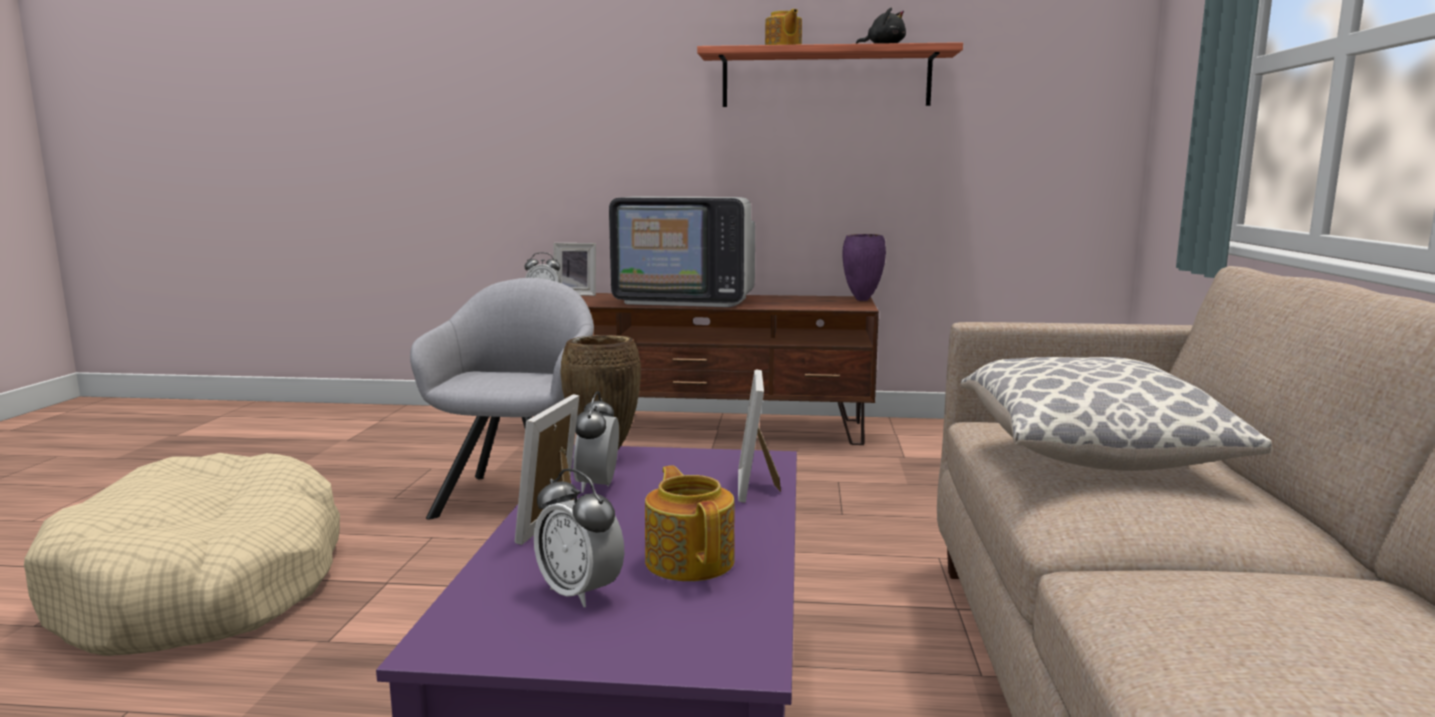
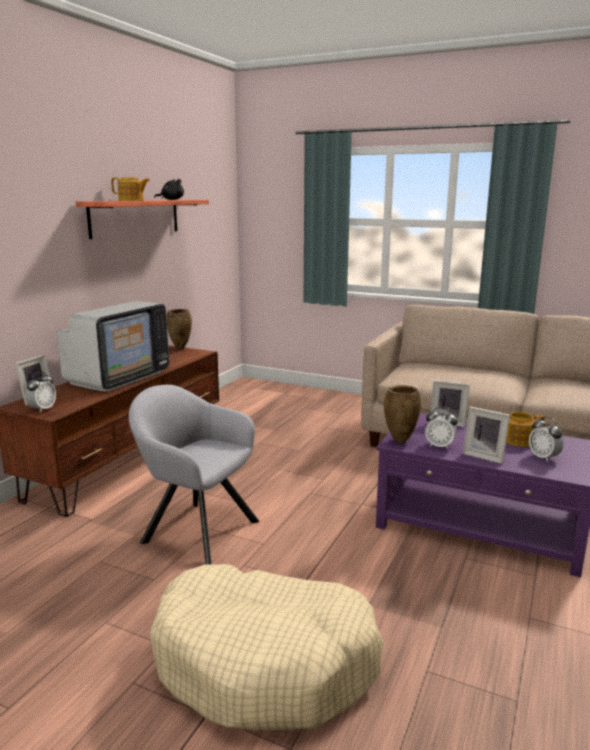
camera: 70 degrees left, 5 degrees up
(580, 593) = (543, 457): alarm clock -> alarm clock turned 90 degrees clockwise
(861, 300) = (180, 348): purple vase -> brown vase
(1091, 456) = (458, 375): pillow -> none

